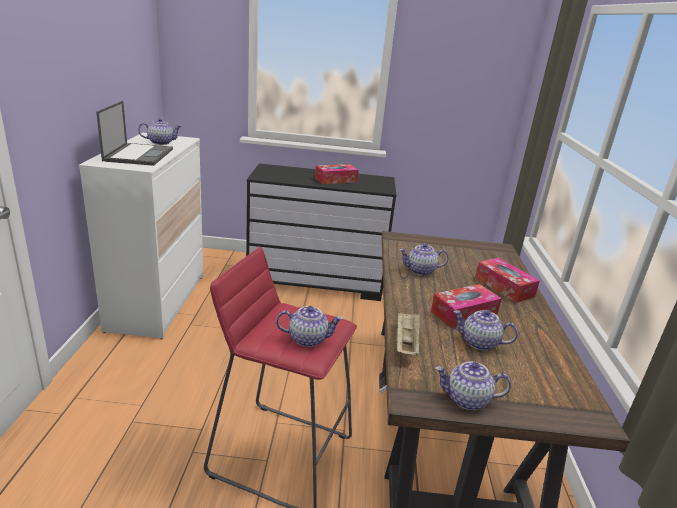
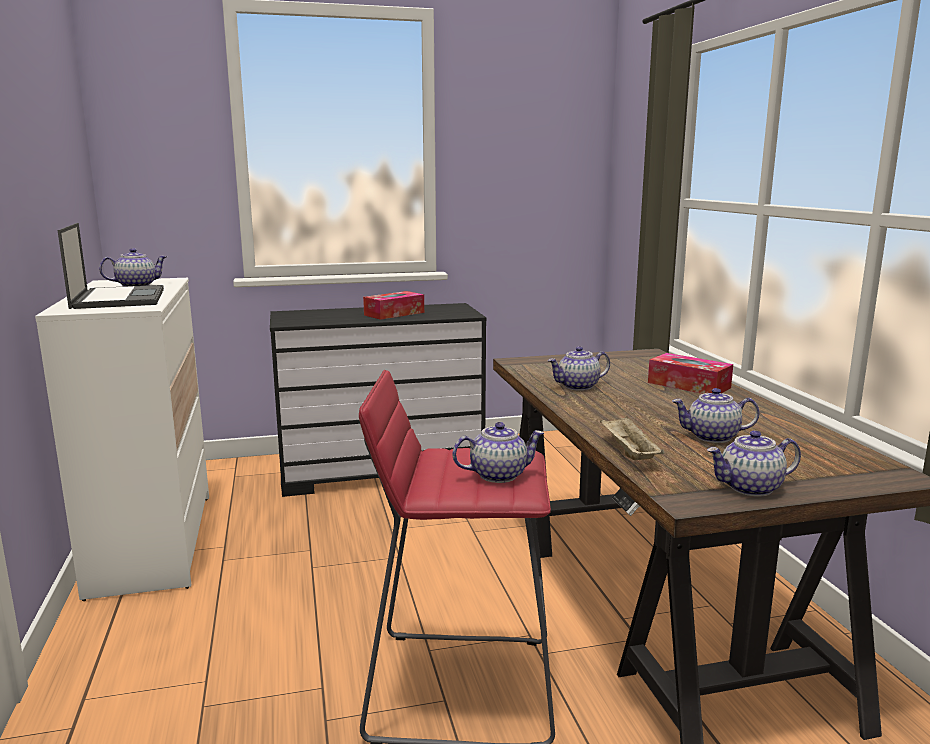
camera: 15 degrees left, 10 degrees down
(464, 313) = (668, 415): tissue box -> none

